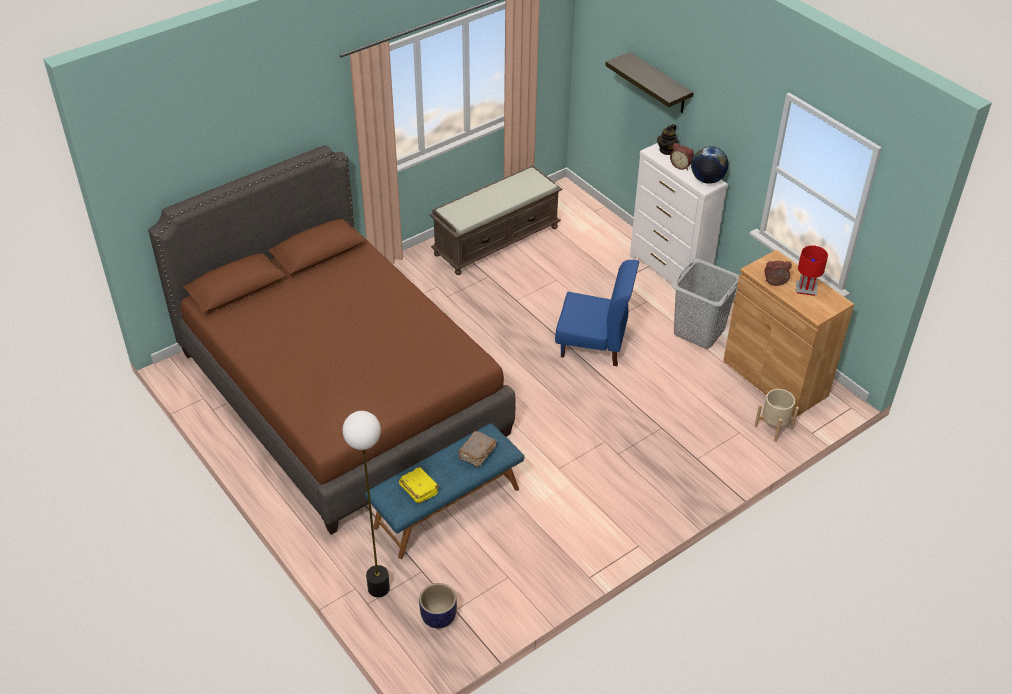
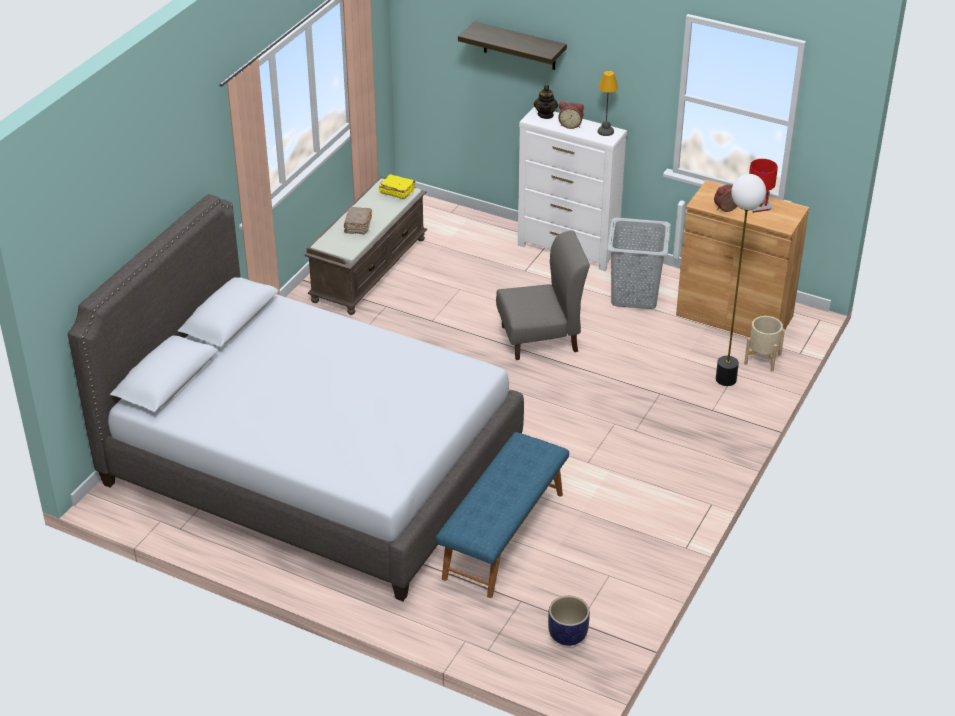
camera: 25 degrees left, 5 degrees down
(341, 393) = (312, 466): brown bed -> grey bed
(378, 588) = (488, 632): floor lamp -> floor lamp (725, 379)
(419, 489) = (491, 513): yellow book -> yellow book (396, 192)
(476, 453) = (524, 462): brown book -> brown book (357, 226)
(593, 344) = (540, 339): blue chair -> grey chair
(707, 180) = (605, 131): globe -> table lamp

